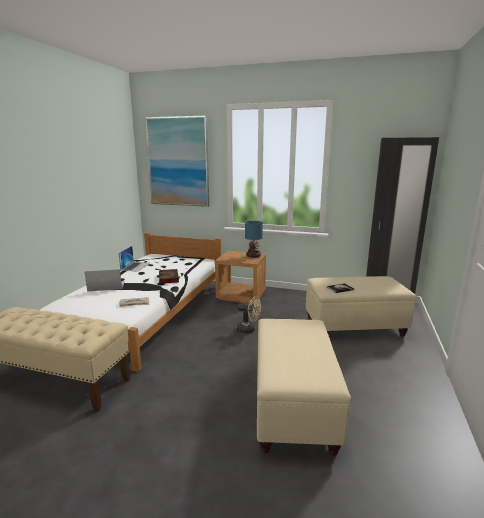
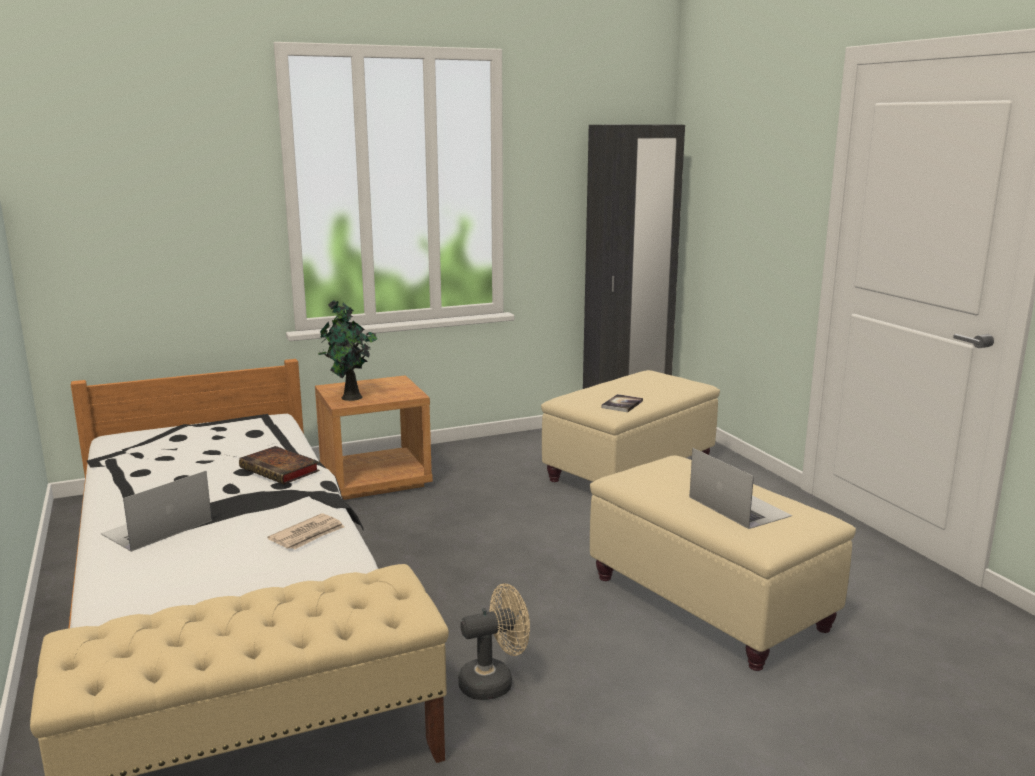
camera: 40 degrees left, 0 degrees up
(135, 266) = (137, 469): laptop -> laptop (738, 506)
(178, 162) = (145, 182): picture -> none
(229, 257) = (350, 398): none -> potted plant
(249, 330) = (484, 530): beige fan -> beige fan (494, 682)
(253, 256) = (390, 384): table lamp -> none

